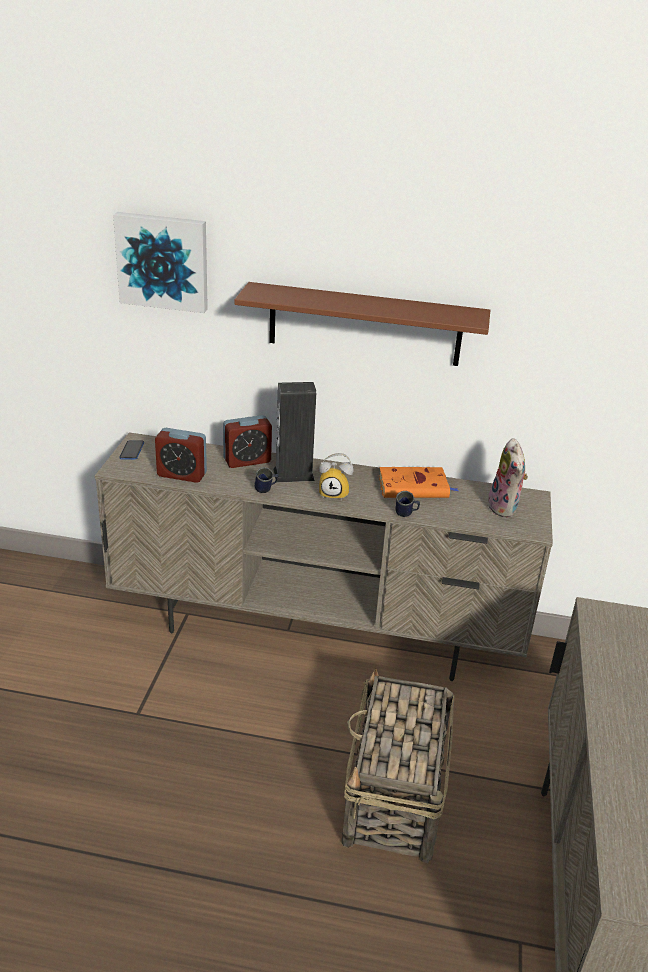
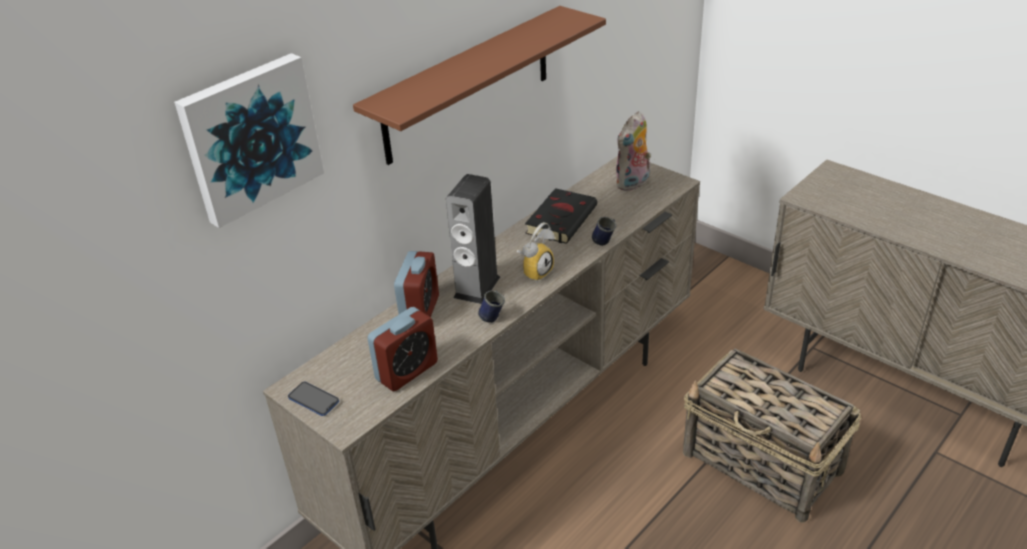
camera: 55 degrees left, 5 degrees up
(415, 487) = (562, 219): orange book -> black book
(505, 508) = (633, 184): plush toy -> plush toy turned 105 degrees clockwise

